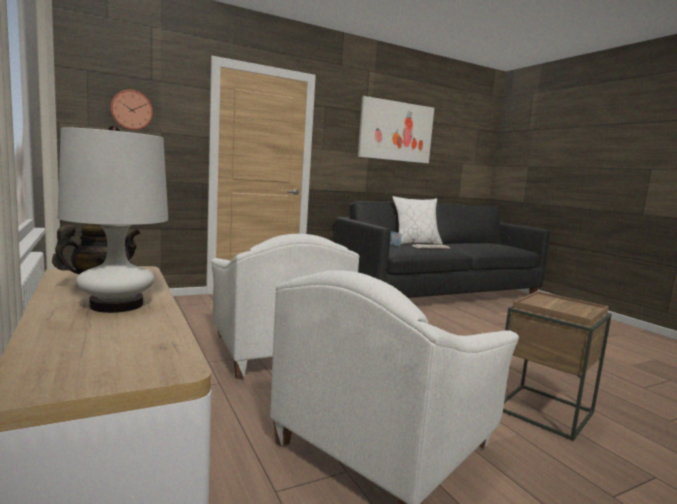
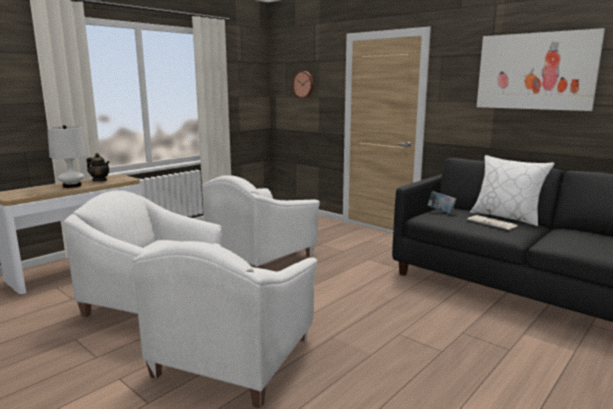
camera: 70 degrees right, 5 degrees up
(544, 411) = (235, 357): brown side table -> white armchair

